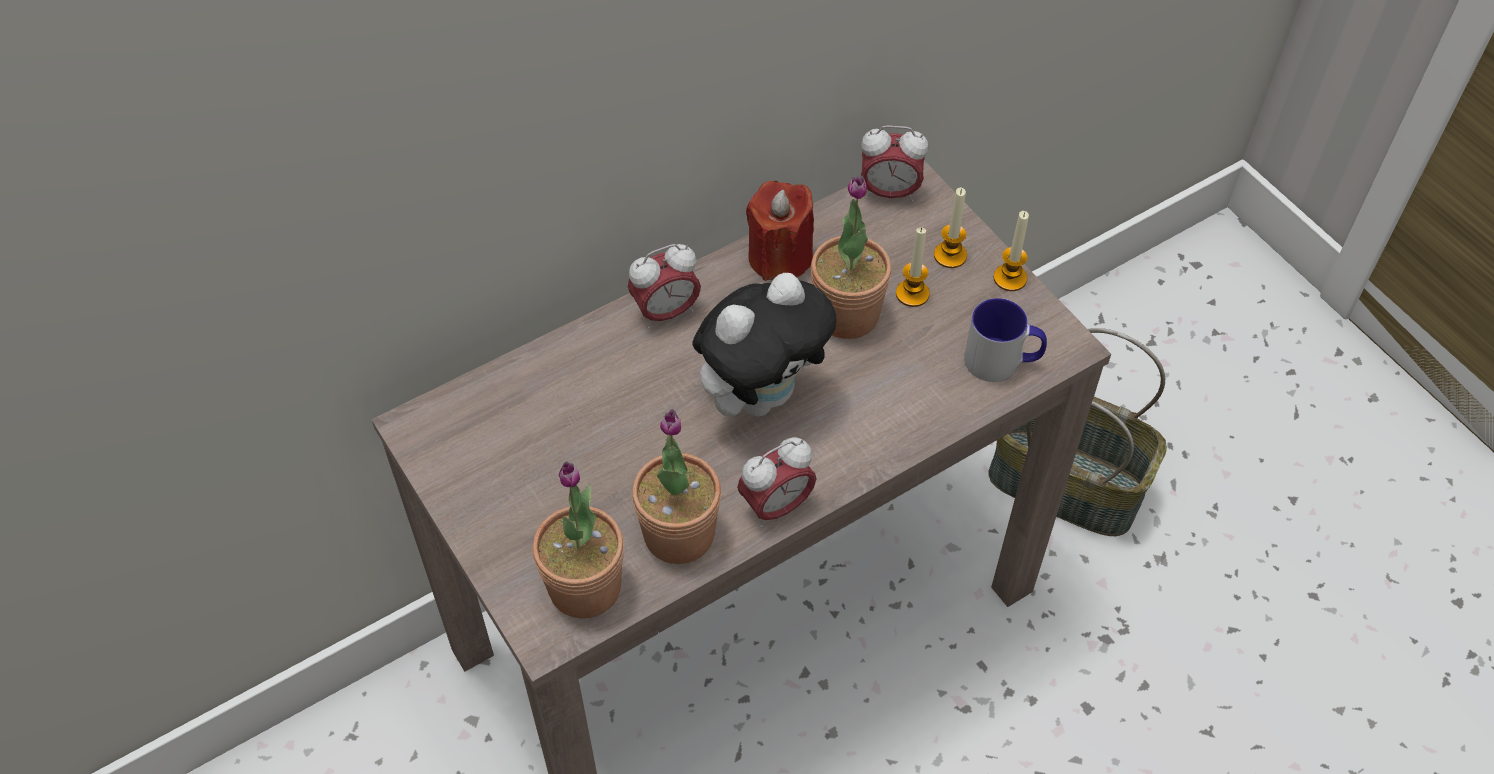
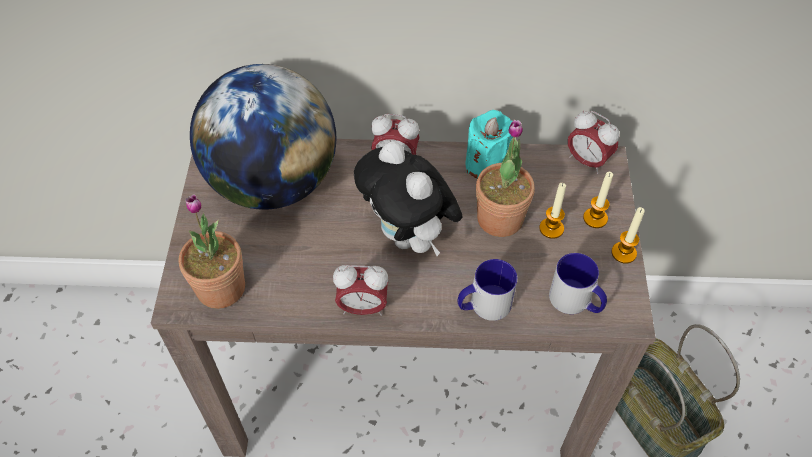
camera: 35 degrees right, 0 degrees up
(534, 422) = (273, 182): none -> globe
(679, 534) = (295, 289): potted plant -> none
(761, 395) = (409, 237): plush toy -> plush toy turned 60 degrees clockwise
(780, 257) = (487, 164): red candle -> turquoise candle
(909, 423) = (483, 305): none -> mug

